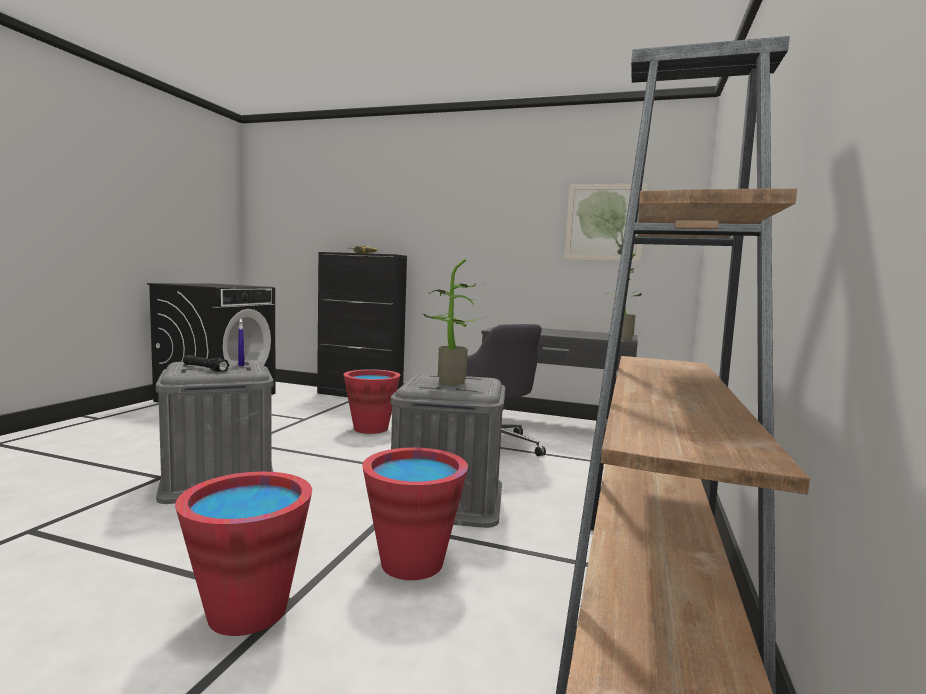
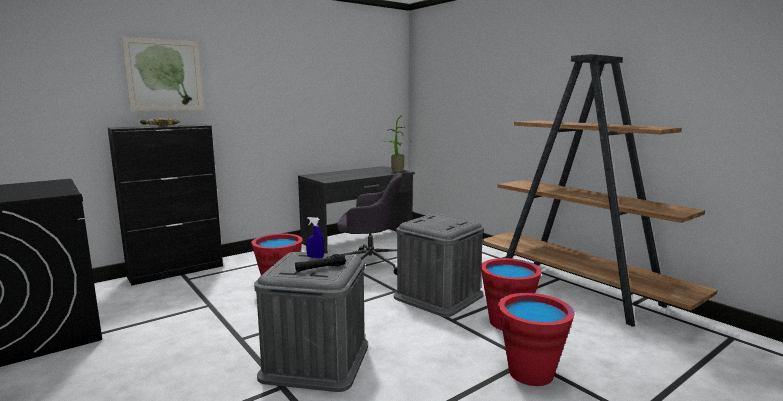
camera: 55 degrees left, 5 degrees up
(450, 383) = (443, 222): potted plant -> none
(604, 222) = (357, 90): picture -> picture (164, 75)

